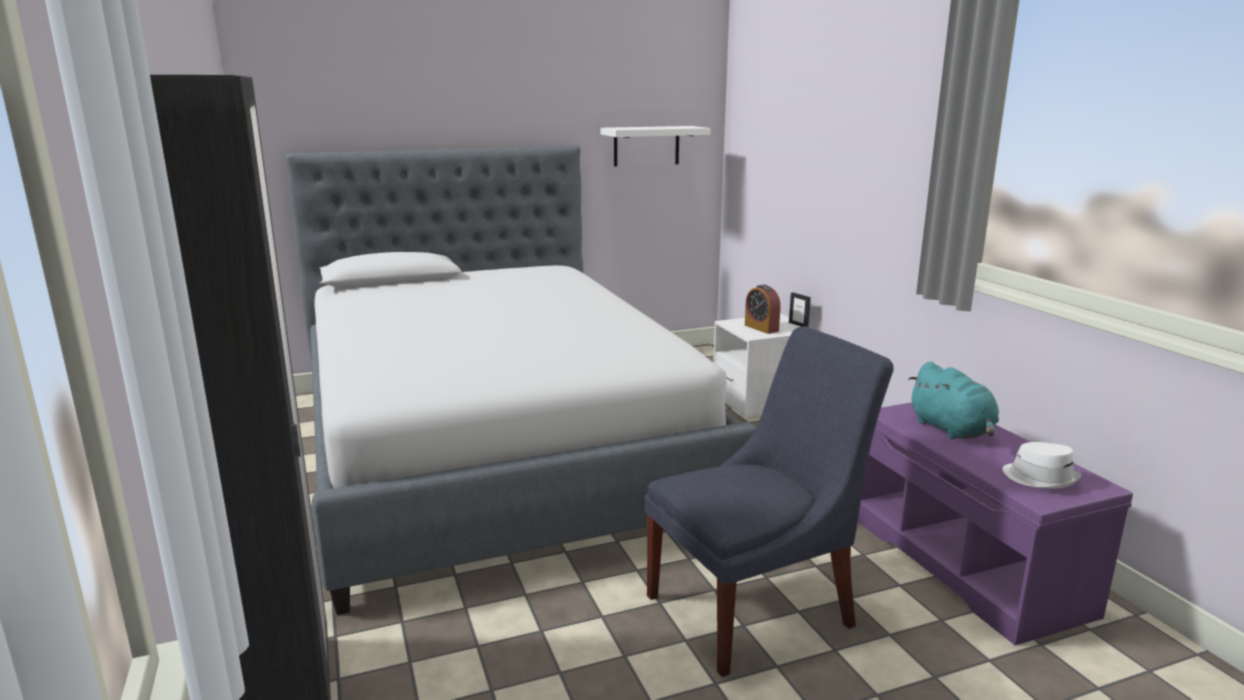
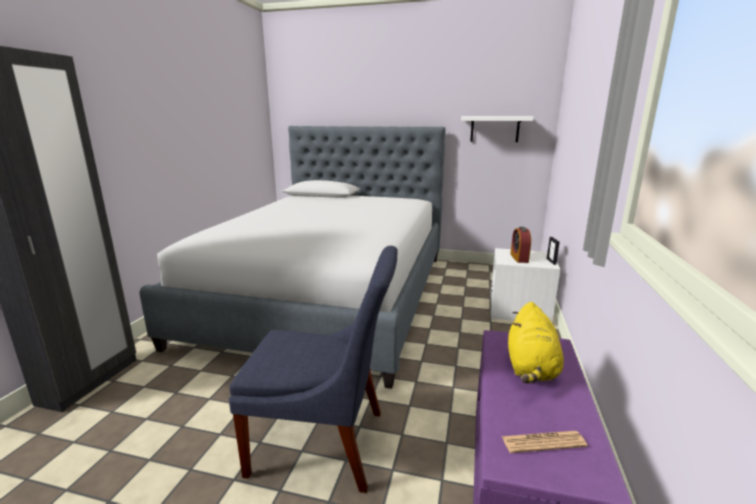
camera: 35 degrees right, 0 degrees up
(952, 430) = (531, 368): turquoise plush toy -> yellow plush toy
(1040, 477) = (543, 442): white hat -> newspaper

